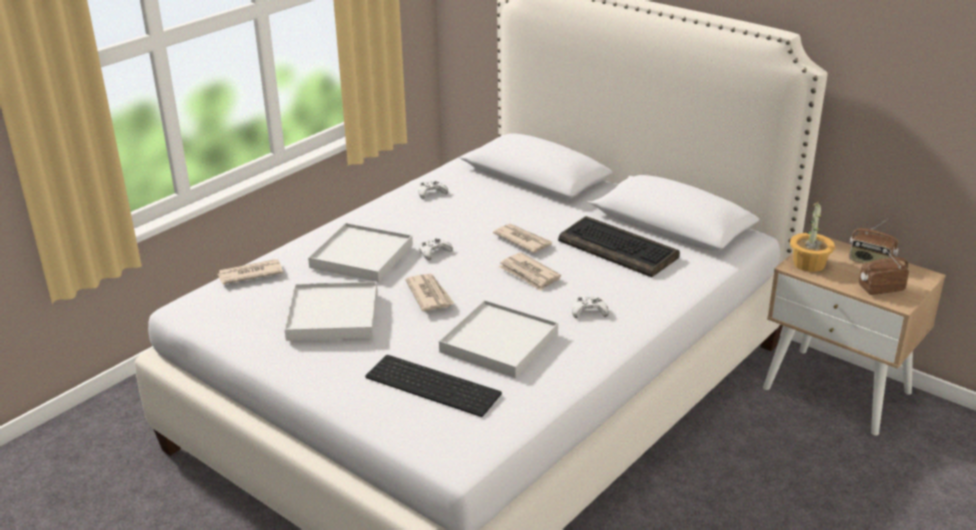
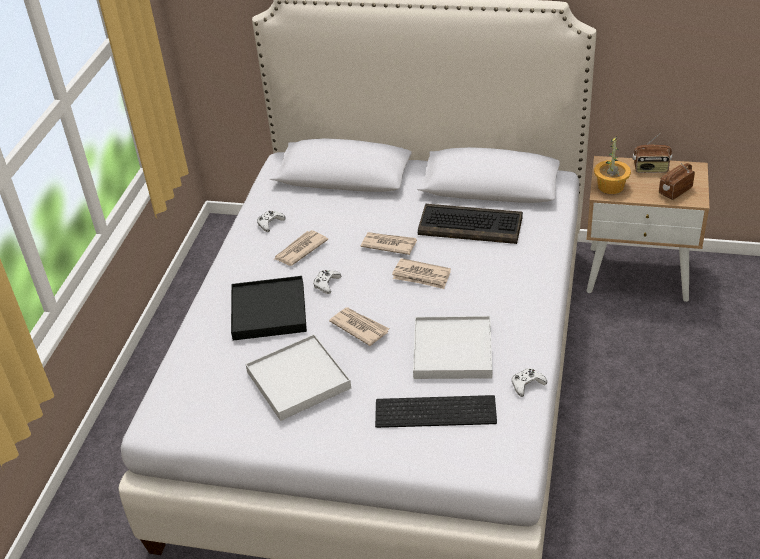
camera: 25 degrees left, 10 degrees up
(250, 274) = (183, 367): newspaper -> newspaper (300, 250)
(361, 256) = (268, 311): white tray -> black tray
(589, 312) = (496, 294): white game controller -> white game controller (527, 384)

